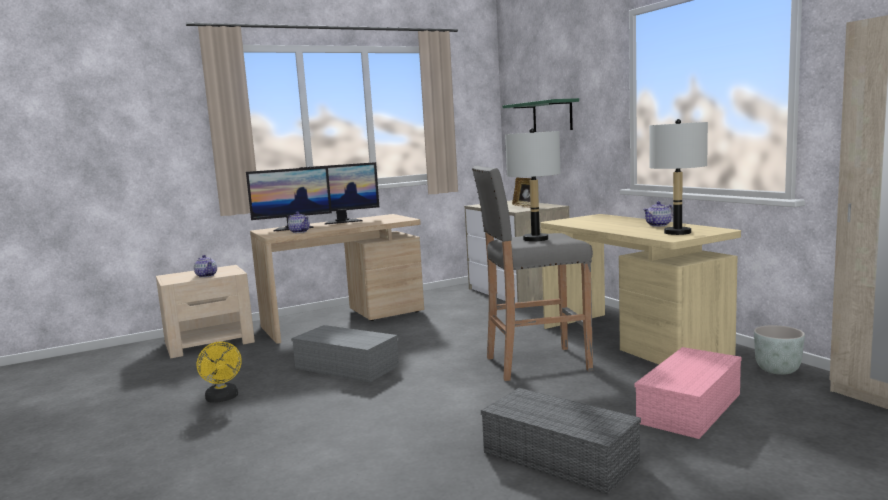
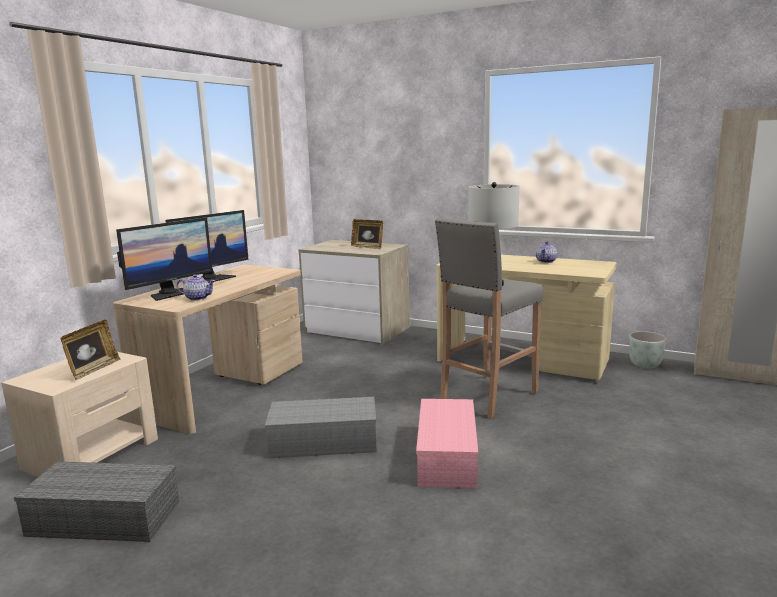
camera: 35 degrees left, 5 degrees up
(206, 275) = (93, 369): teapot -> picture frame
(223, 399) = (244, 518): yellow fan -> none
(552, 116) = (384, 160): green shelf -> none
(556, 457) = (637, 475): grey storage box -> grey storage box (101, 519)
(677, 233) = (582, 268): grey table lamp -> none
(690, 409) = (647, 408): pink storage box -> pink storage box (448, 457)

